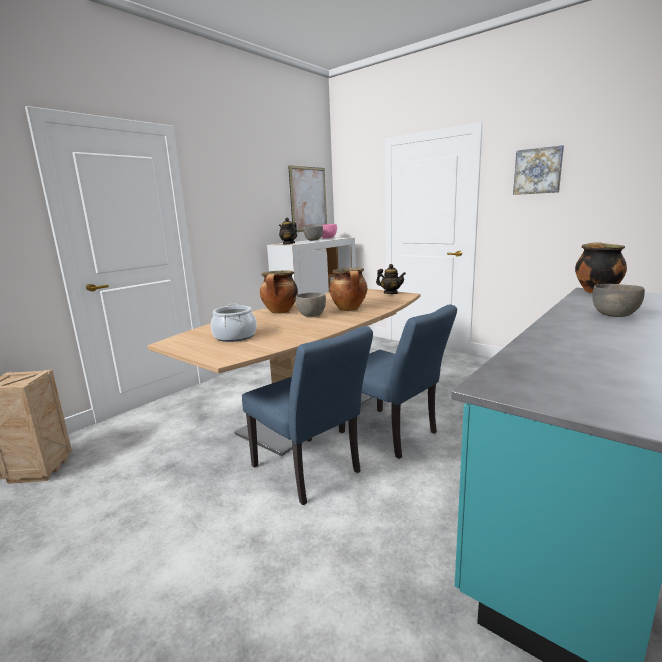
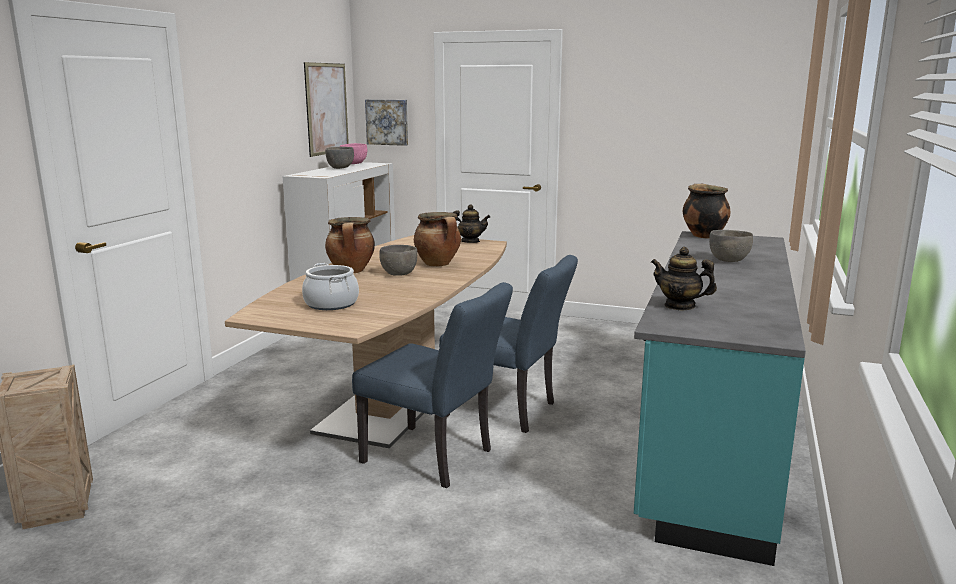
camera: 20 degrees left, 0 degrees up
(288, 244) = (315, 175): teapot -> teapot (680, 306)
(538, 171) = (628, 93): picture -> picture (387, 122)

